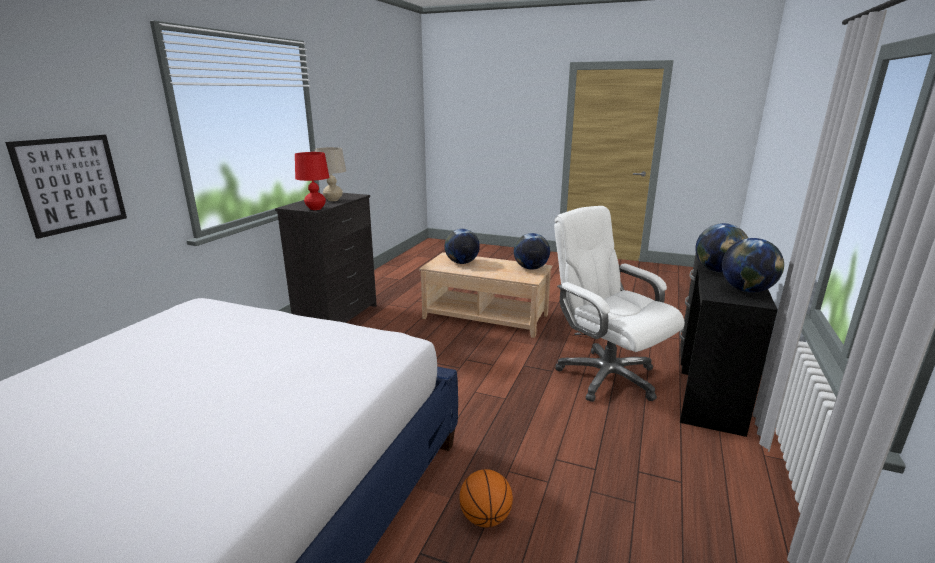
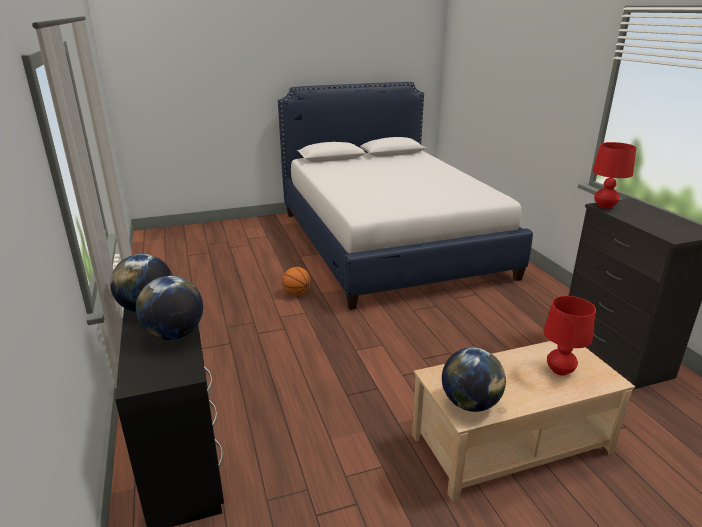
camera: 140 degrees right, 5 degrees up
(71, 184) = (546, 111): picture -> none
(333, 200) = (651, 221): beige table lamp -> none
(462, 263) = (559, 370): globe -> red table lamp
(606, 376) = (293, 414): white office chair -> none

